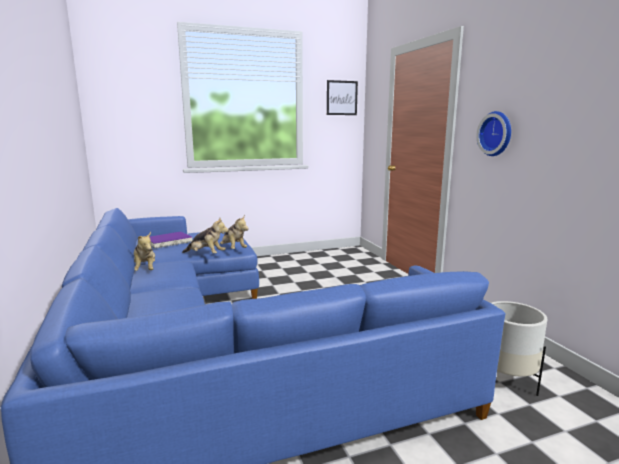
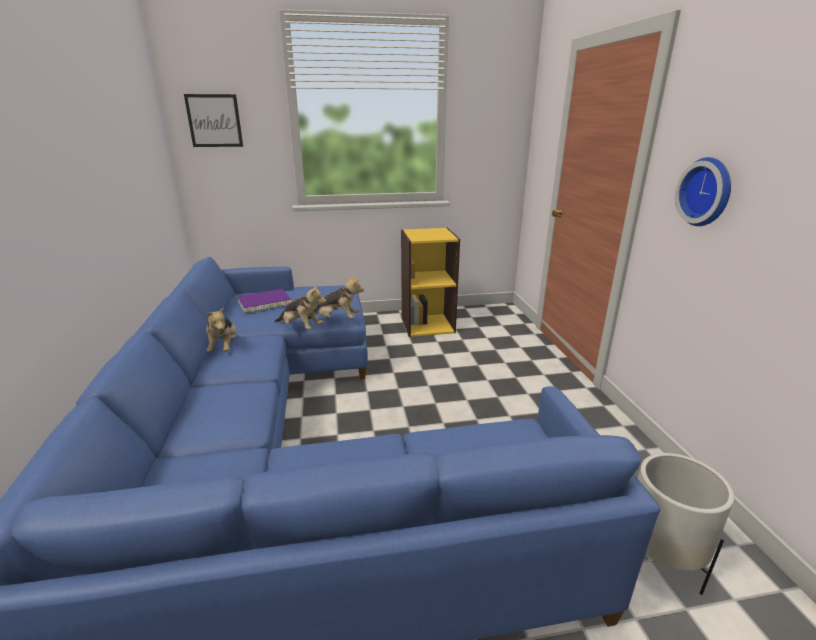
camera: 10 degrees right, 10 degrees up
(233, 249) = (336, 319): plush toy -> plush toy turned 60 degrees counterclockwise
(296, 262) = (427, 325): none -> yellow bookcase
(341, 98) = (500, 110): picture -> picture (214, 121)

